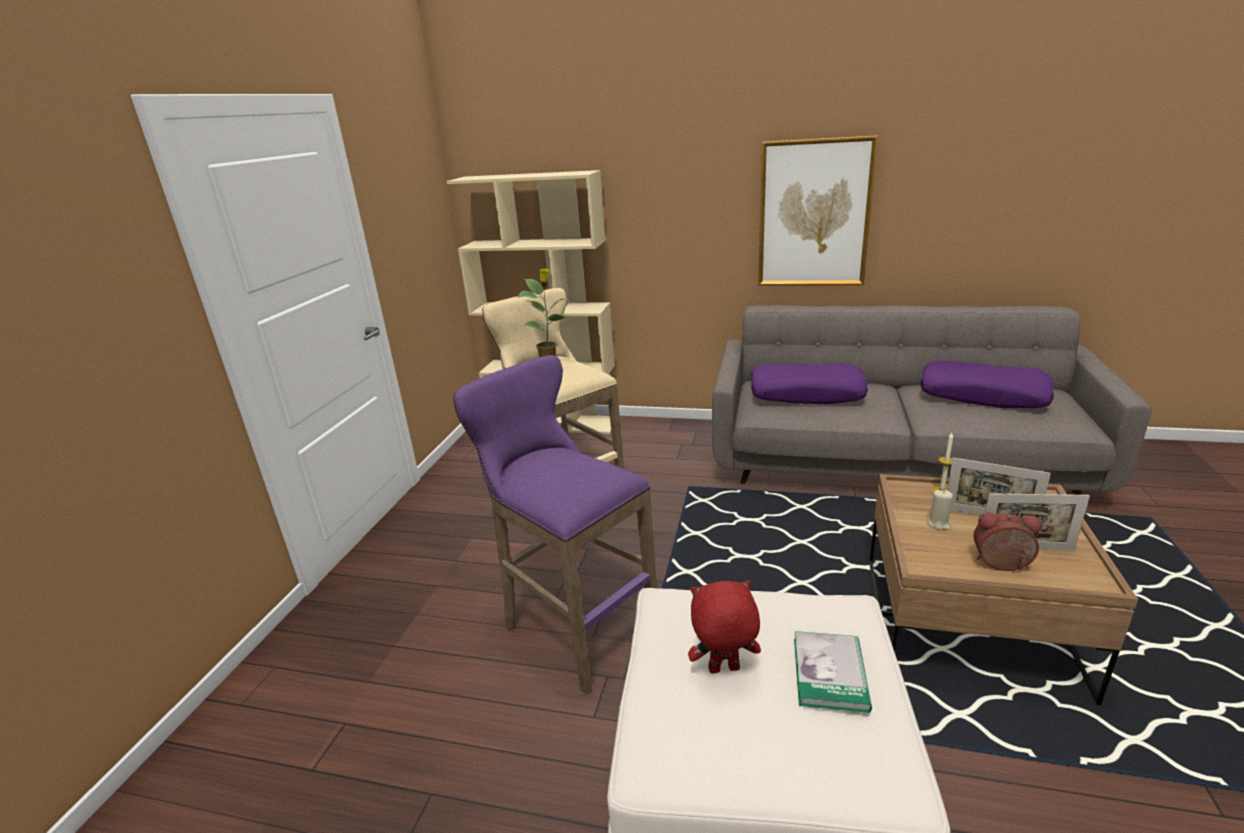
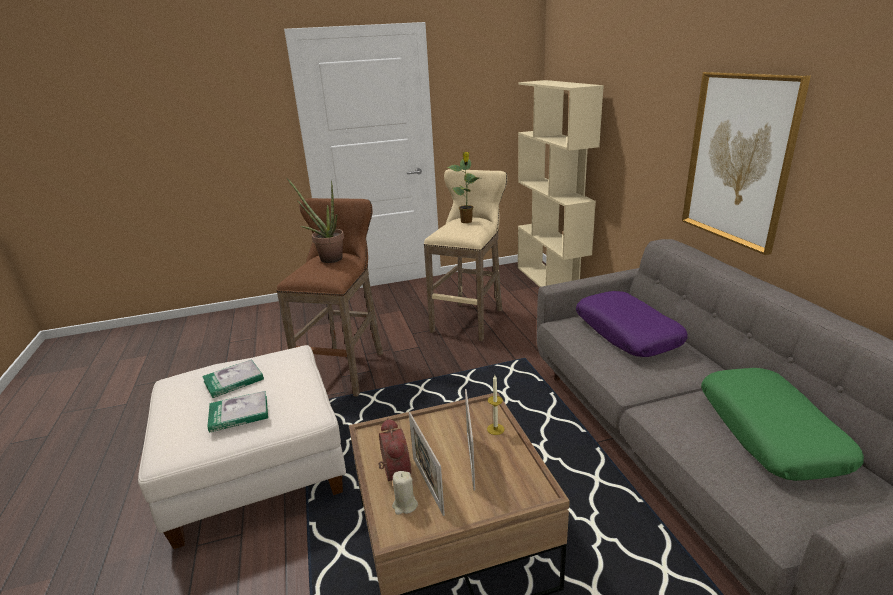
camera: 60 degrees right, 0 degrees up
(545, 465) = (327, 258): none -> potted plant
(573, 627) = (345, 368): purple stool -> brown stool
(723, 670) = (233, 380): red plush toy -> book
(938, 523) = (439, 434): beige candle -> beige candle (405, 505)
(982, 395) = (770, 433): purple pillow -> green pillow

